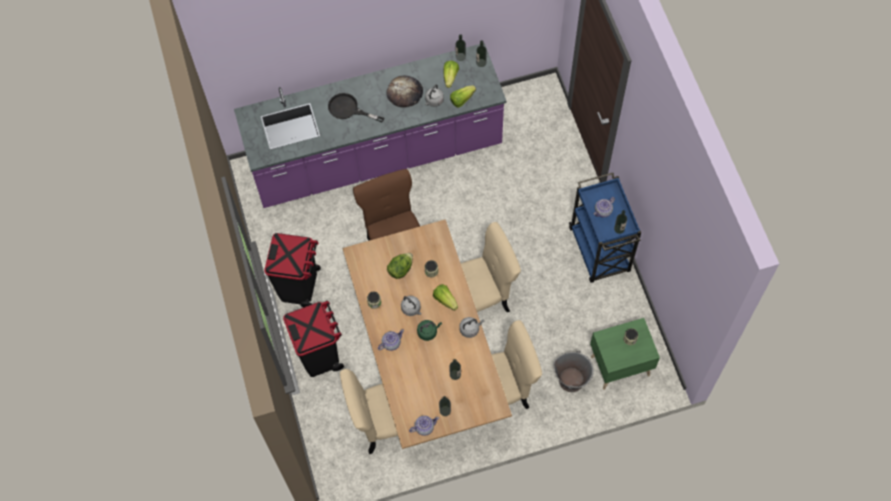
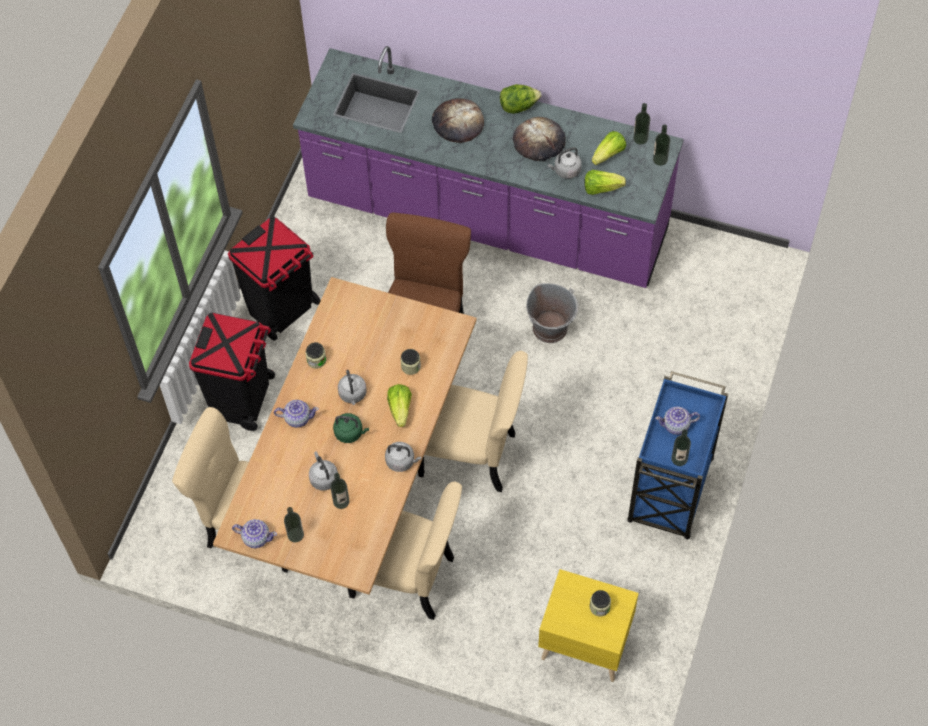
camera: 35 degrees right, 5 degrees down
(348, 109) = (458, 122): black frying pan -> bread
(400, 269) = (377, 342): lettuce -> lettuce (518, 106)
(434, 368) = (323, 478): none -> grey kettle
(571, 379) = (511, 621): grey bucket -> grey bucket (550, 328)
(619, 365) = (584, 643): green nightstand -> yellow nightstand

